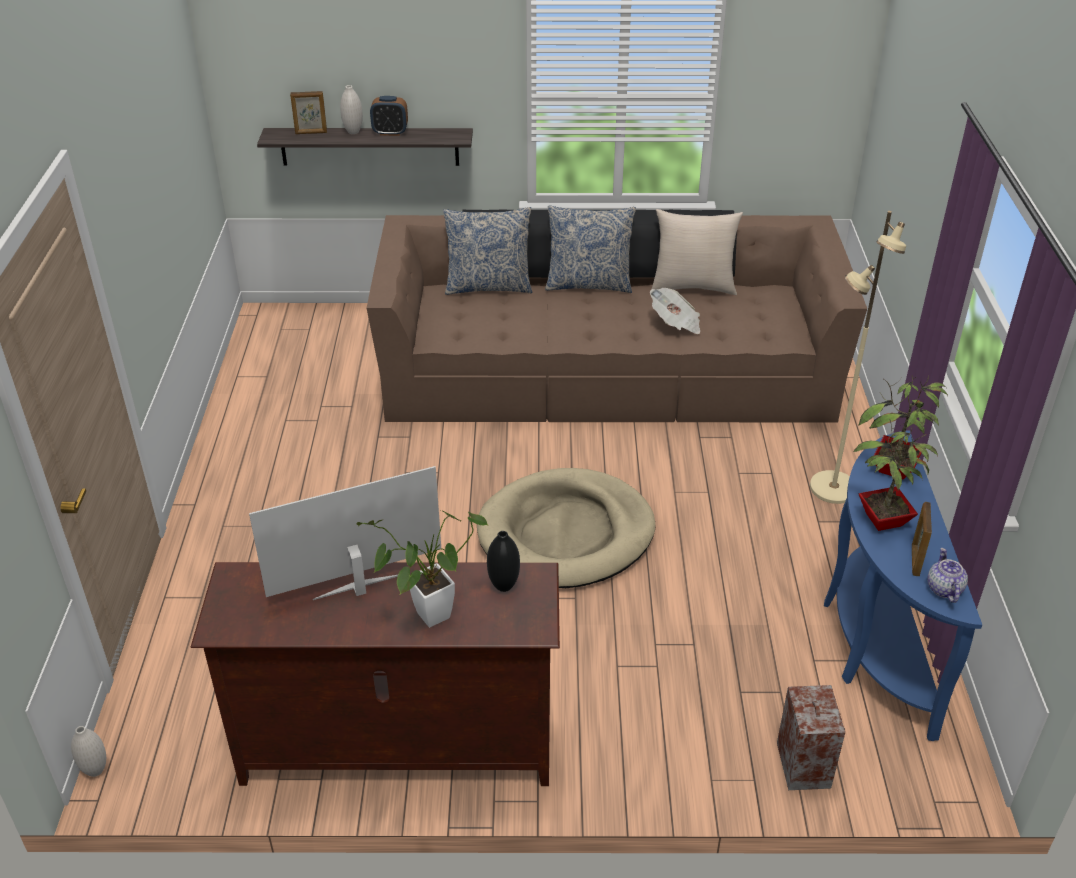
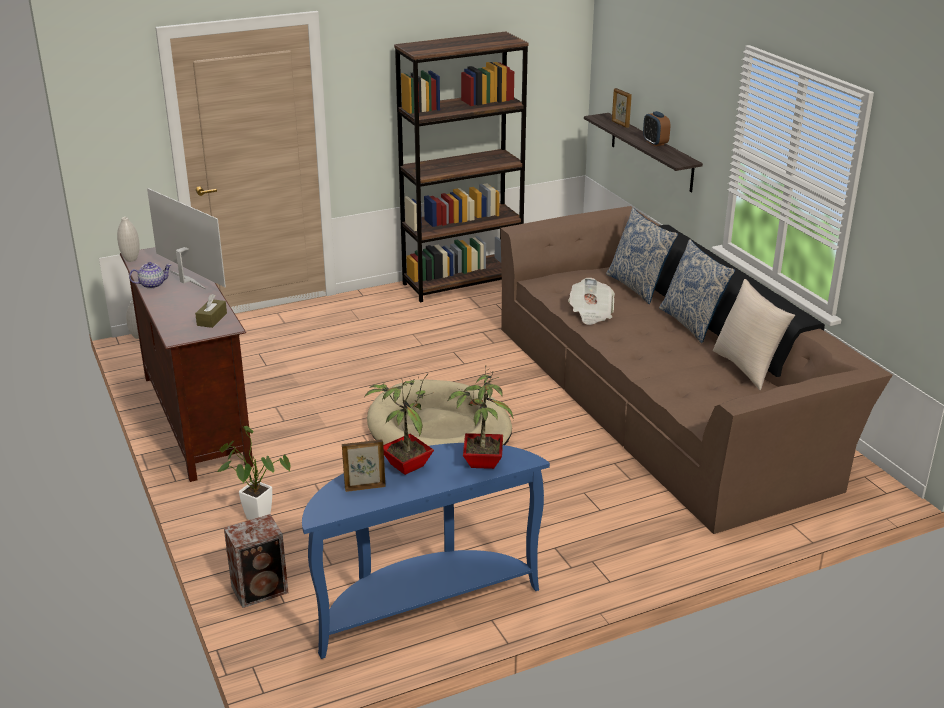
camera: 65 degrees right, 10 degrees down
(243, 413) = (462, 282): none -> brown bookcase
(353, 132) = (639, 134): white vase -> white vase (131, 259)
(426, 618) = (170, 304): potted plant -> potted plant (254, 515)
(504, 586) = (212, 319): black vase -> brown tissue box
(675, 323) = (670, 367): newspaper -> newspaper (591, 313)
(832, 488) = (608, 547): beige floor lamp -> none
(943, 588) = (337, 505): teapot -> teapot (152, 284)

